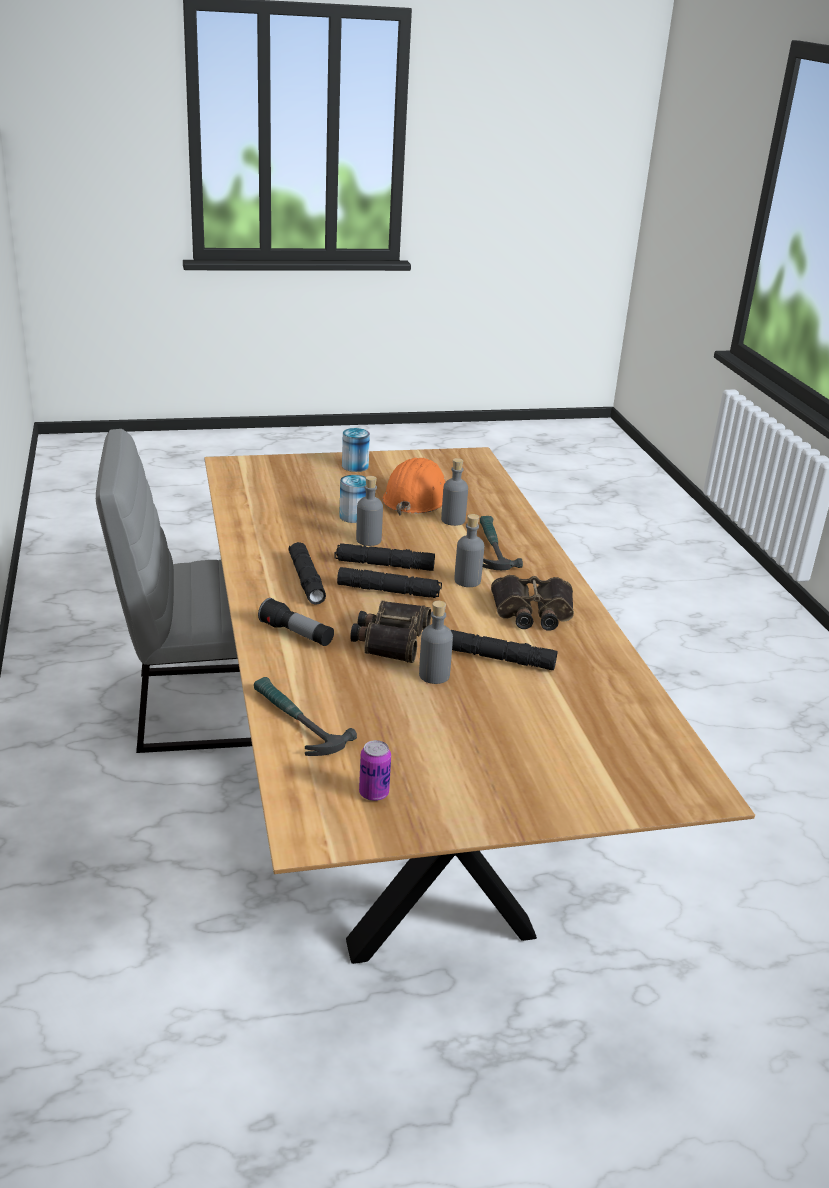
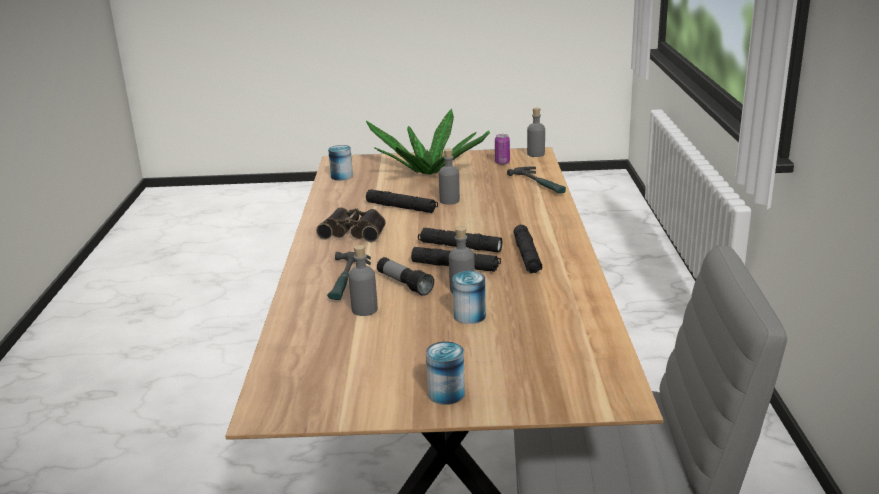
camera: 165 degrees left, 5 degrees down
(296, 634) = (537, 221): flashlight -> flashlight (404, 284)
(390, 639) = (470, 218): binoculars -> none
(416, 497) = (388, 339): orange hard hat -> none
(467, 581) = (389, 253): grey bottle -> grey bottle (536, 154)
(505, 755) = (428, 172): none -> potted plant
(652, 737) = (341, 176): none -> can

